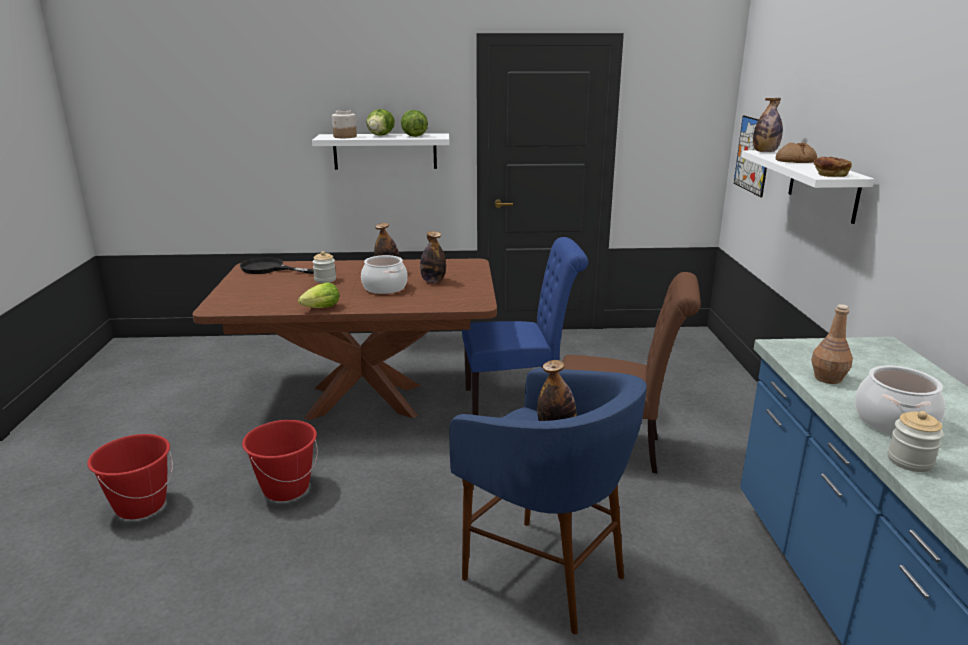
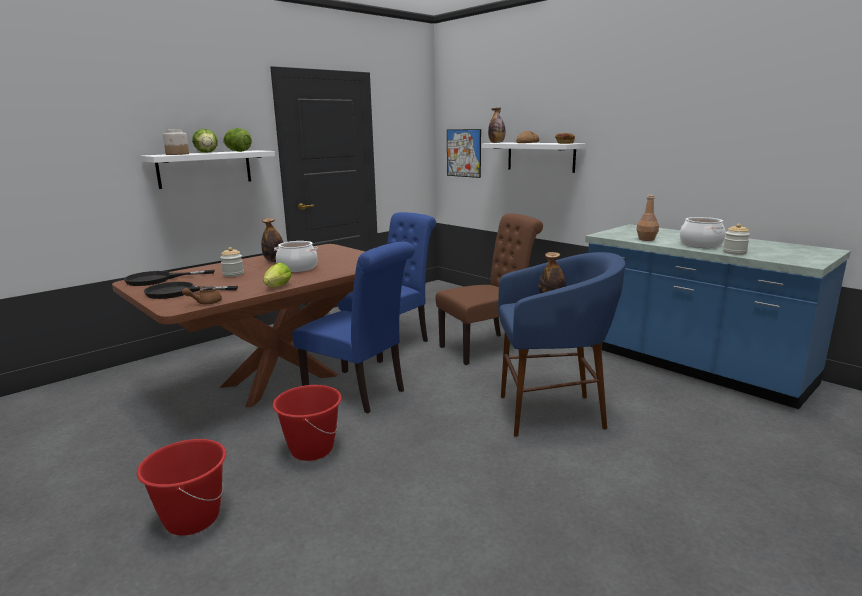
camera: 40 degrees left, 5 degrees down
(241, 309) = (205, 303): none -> brown teapot
(251, 290) = (179, 292): none -> black frying pan
(405, 446) = (359, 392): none -> blue chair
(433, 281) = (325, 259): bottle -> none

